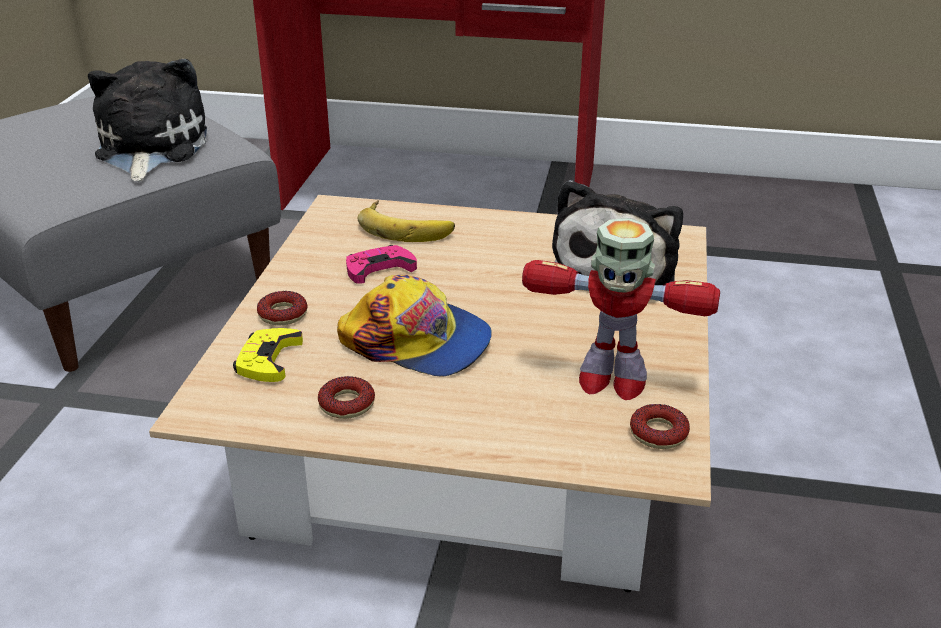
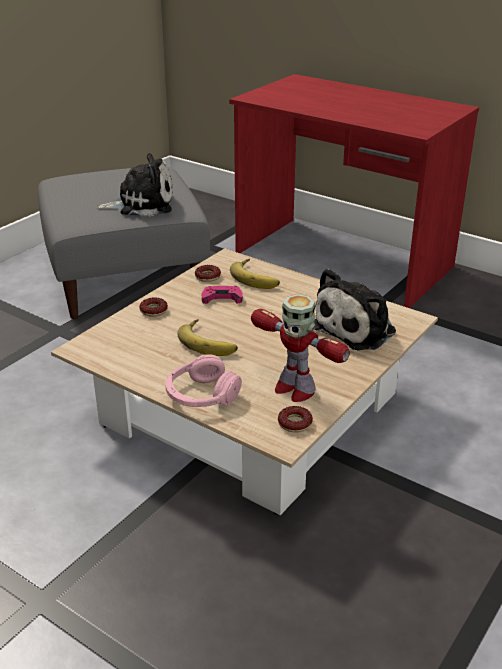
camera: 25 degrees right, 0 degrees up
(149, 149) = (142, 204): plush toy -> plush toy turned 60 degrees clockwise
(268, 360) = (128, 332): yellow game controller -> none
(347, 404) = (148, 364): donut -> donut (207, 276)
(417, 341) = (209, 342): cap -> banana
(478, 432) = (201, 395): none -> pink headphones

